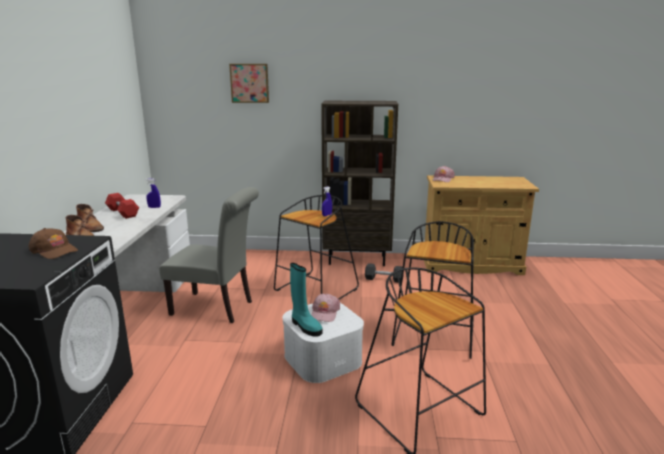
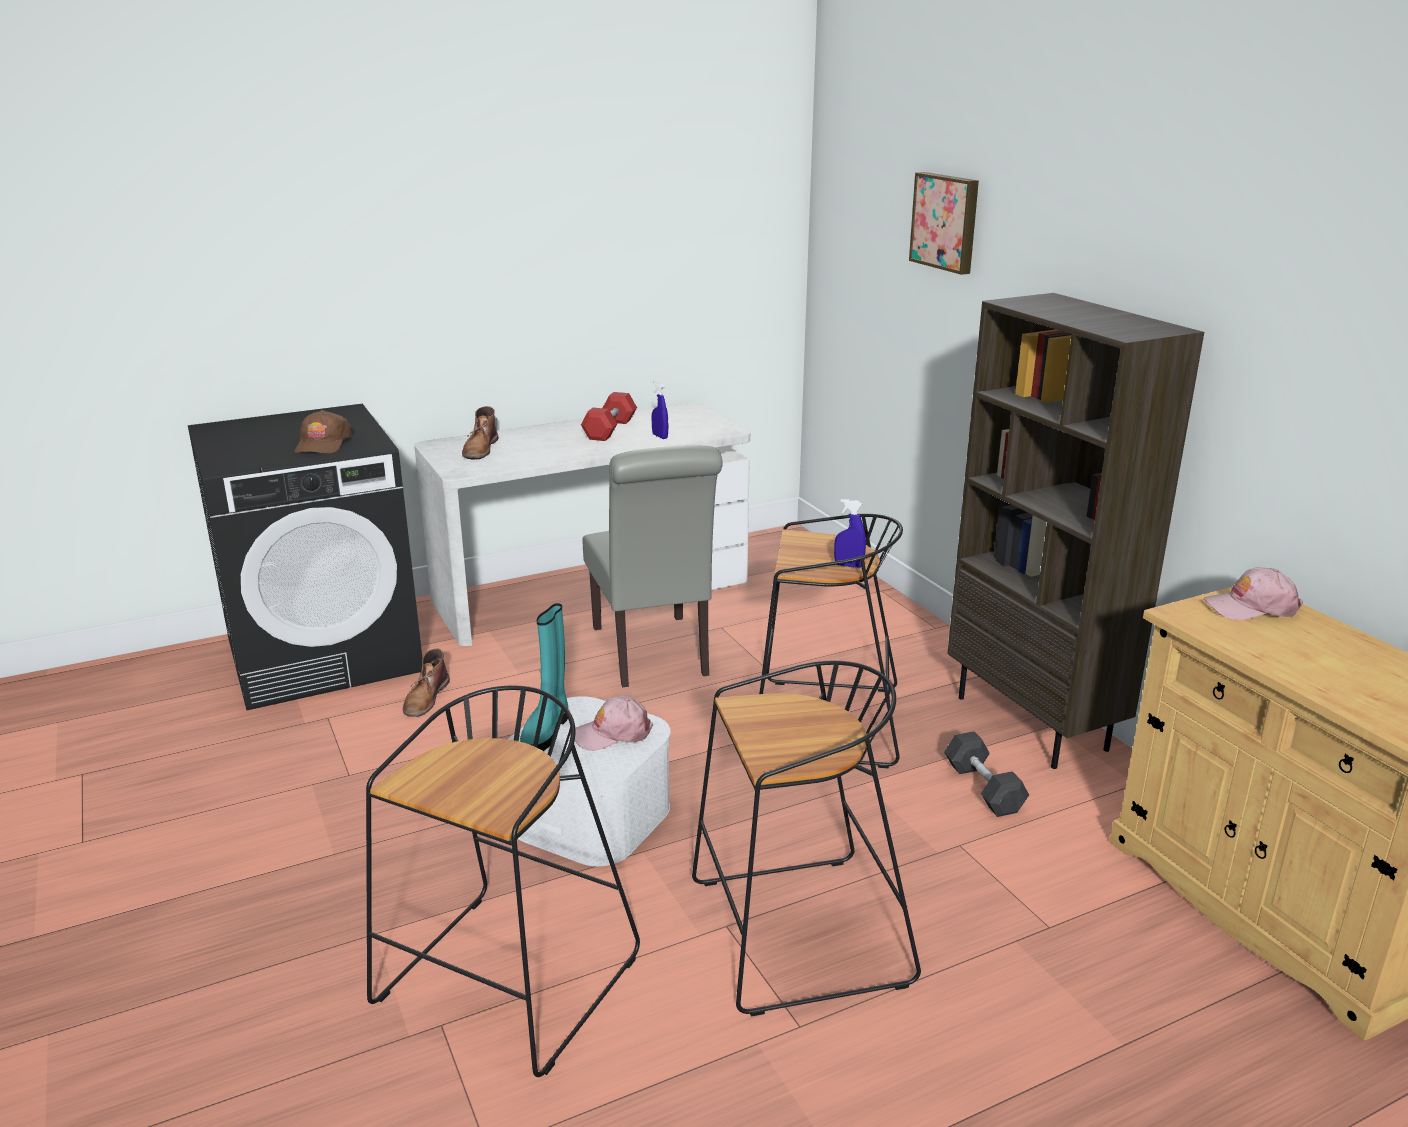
camera: 60 degrees right, 5 degrees up
(90, 227) = (530, 435): brown boot -> brown boot (426, 698)

